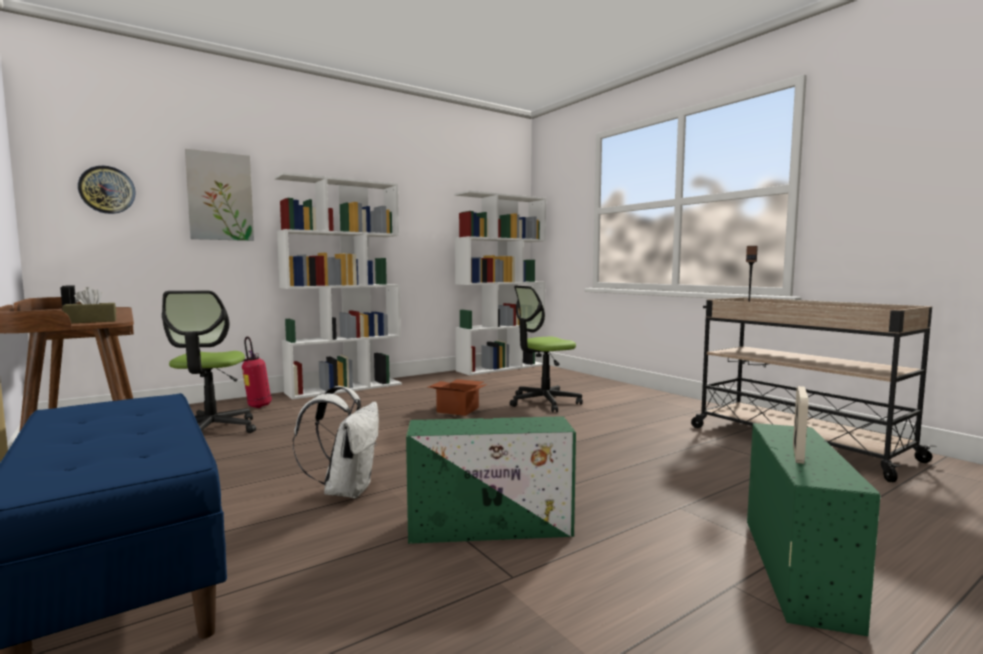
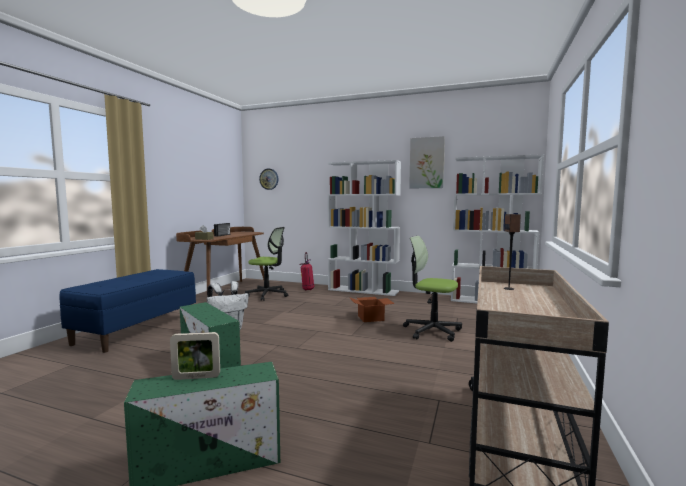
camera: 55 degrees right, 0 degrees up
(210, 430) = (267, 295): office chair -> office chair turned 120 degrees counterclockwise
(220, 196) = (310, 177): picture -> picture (427, 163)

